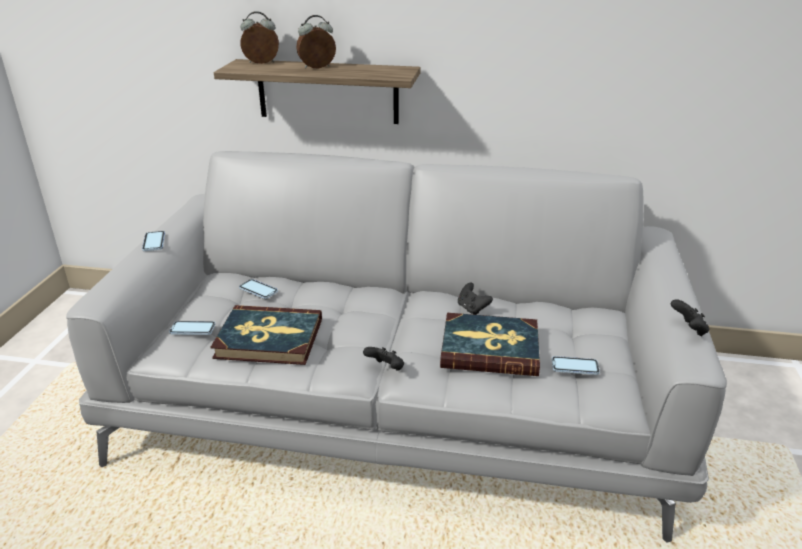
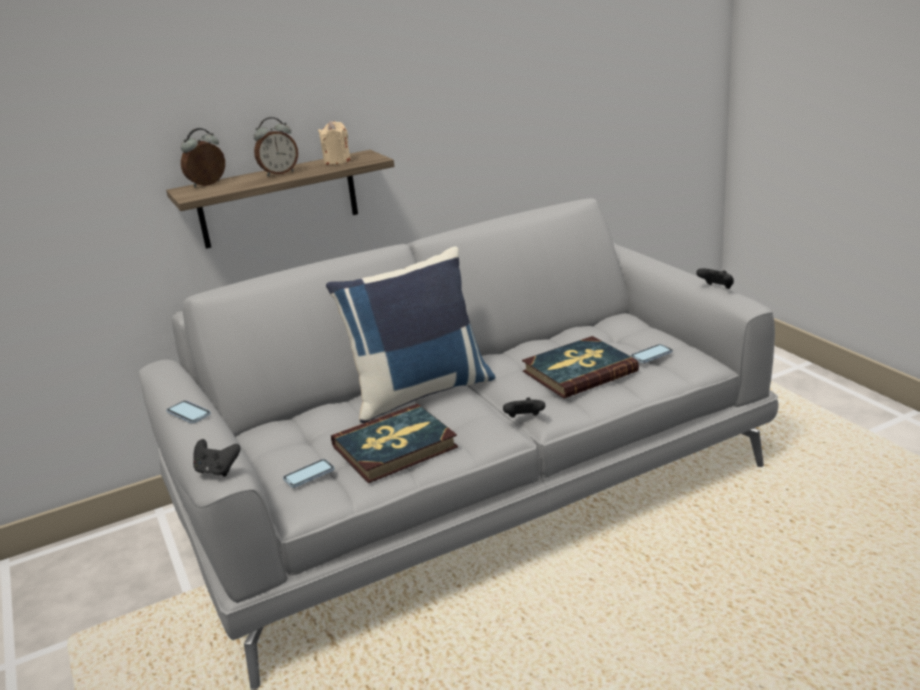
camera: 35 degrees left, 5 degrees down
(258, 290) = (321, 421): phone -> none
(317, 68) = (279, 173): alarm clock -> alarm clock turned 150 degrees counterclockwise
(354, 301) = (420, 392): none -> blue pillow
(373, 70) = (337, 161): none -> beige candle
(472, 309) = (526, 354): black game controller -> black game controller (217, 471)

